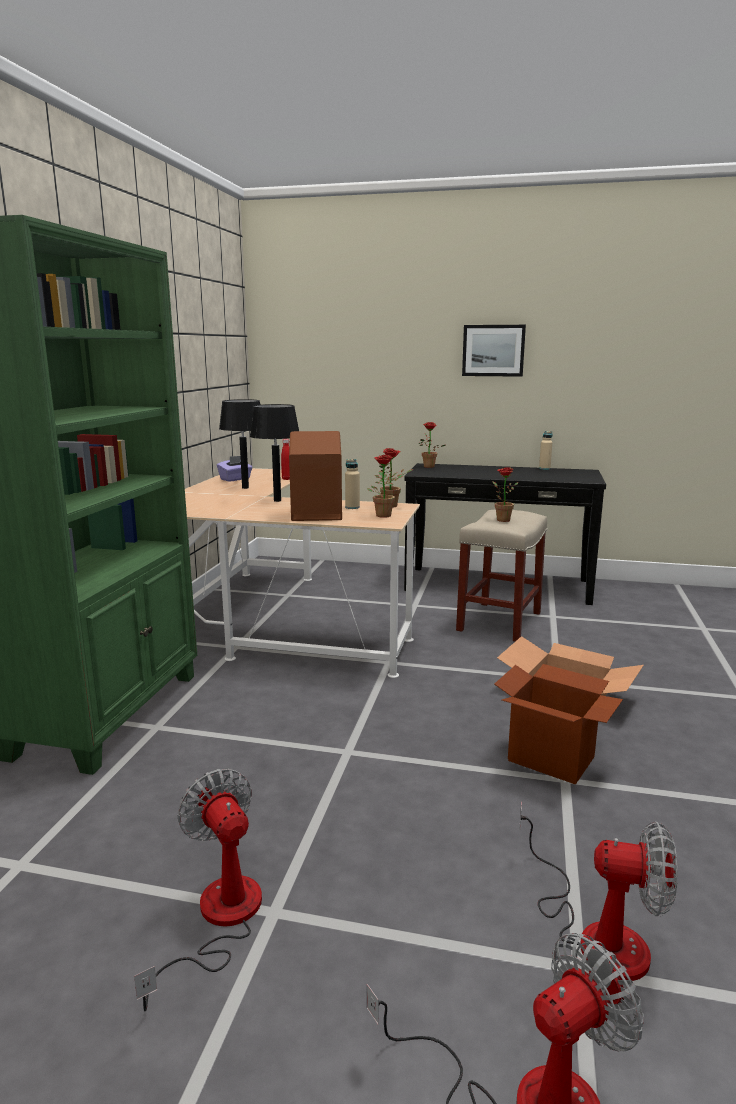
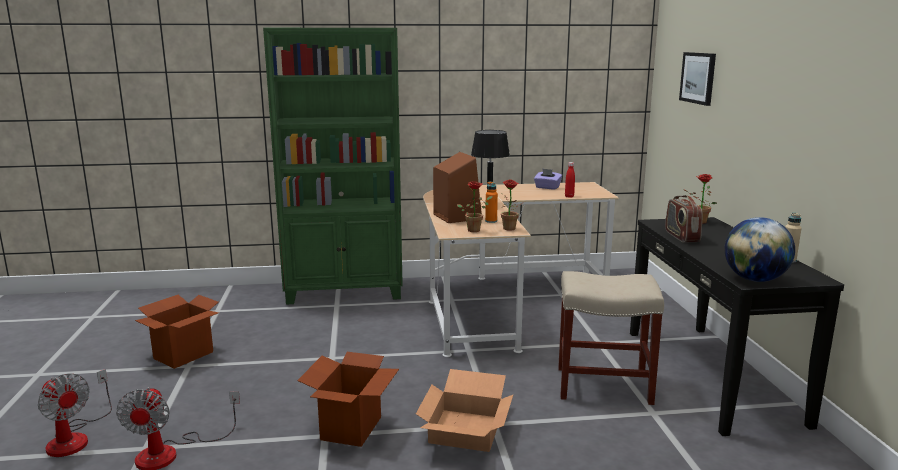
camera: 70 degrees right, 0 degrees up
(218, 920) = (183, 355): fan -> cardboard box
(245, 487) = (521, 193): black table lamp -> none
(352, 507) = (491, 221): beige bottle -> orange bottle
(469, 475) = (681, 237): none -> radio
(493, 350) = (782, 103): picture -> picture (698, 78)
(500, 519) = (606, 279): potted plant -> none
(586, 479) = (755, 279): none -> globe

